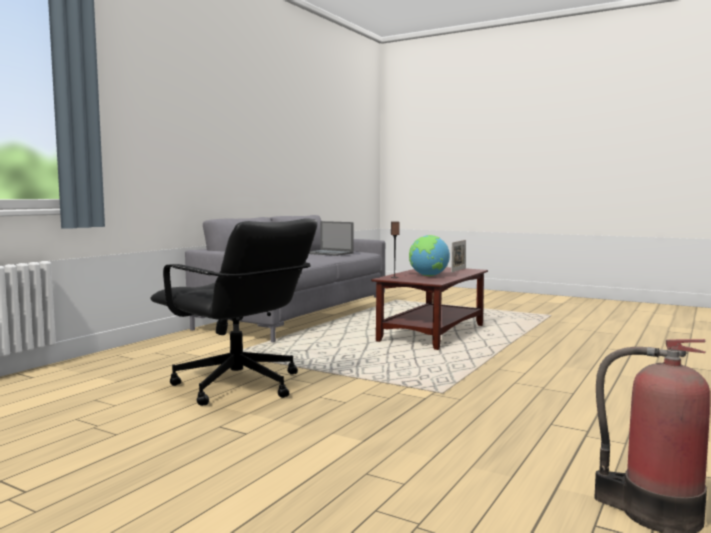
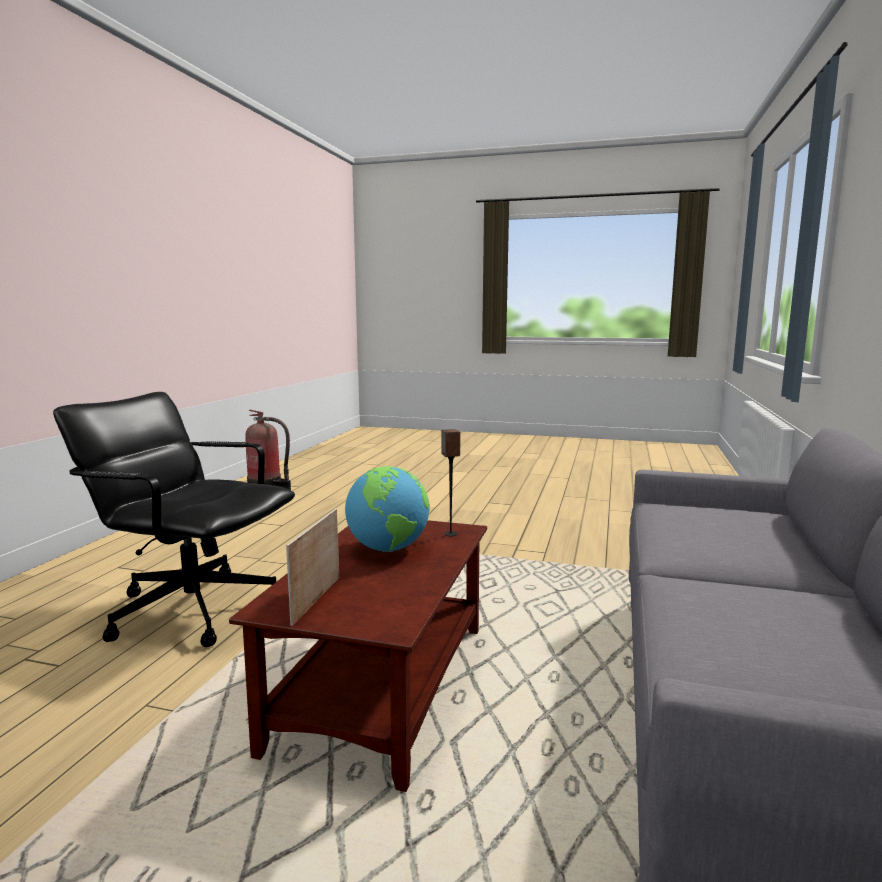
camera: 165 degrees right, 5 degrees up
(238, 386) = (551, 532): black office chair -> black office chair (192, 608)
(329, 253) = (747, 612): laptop -> none

